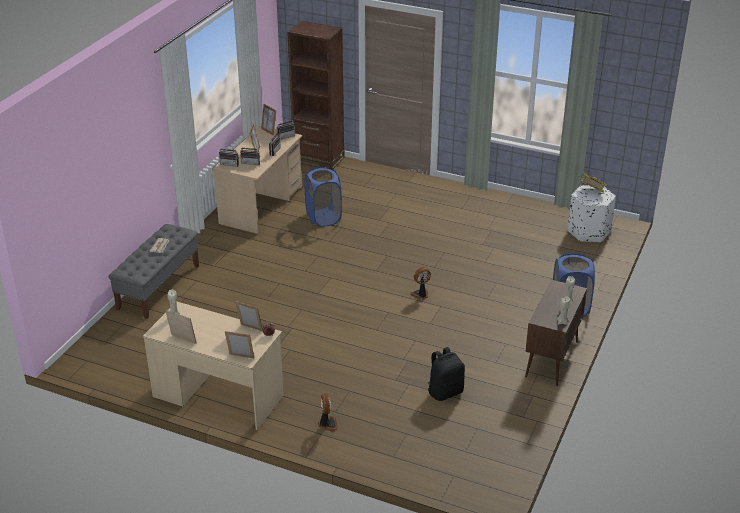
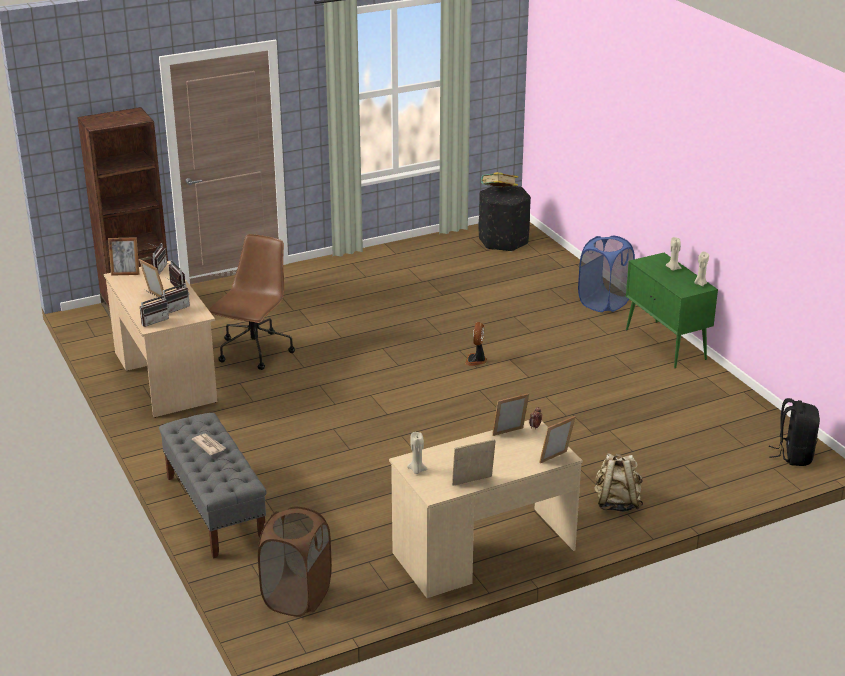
camera: 50 degrees left, 5 degrees down
(110, 353) = (297, 597): none -> brown laundry basket
(323, 218) = (254, 352): blue laundry basket -> brown office chair
(327, 424) = (616, 503): fan -> beige backpack
(445, 392) = (646, 416): black backpack -> black backpack (793, 455)
(551, 359) = (666, 345): brown cabinet -> green cabinet
(588, 232) = (503, 241): white ottoman -> black ottoman

